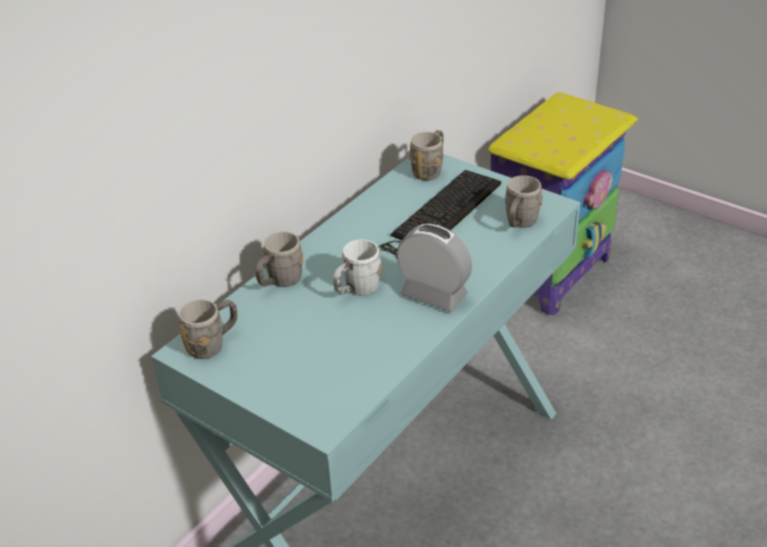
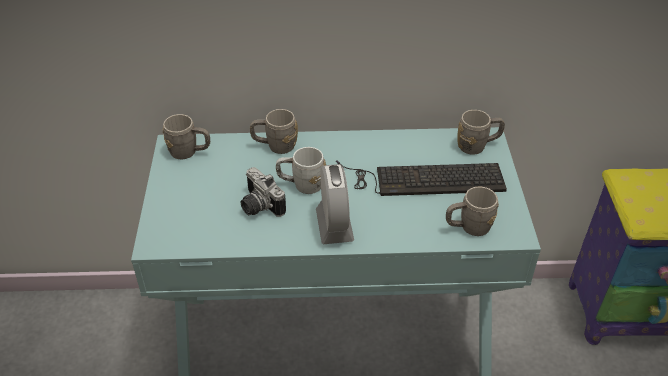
camera: 50 degrees right, 5 degrees up
(353, 330) = (258, 206): none -> camera

